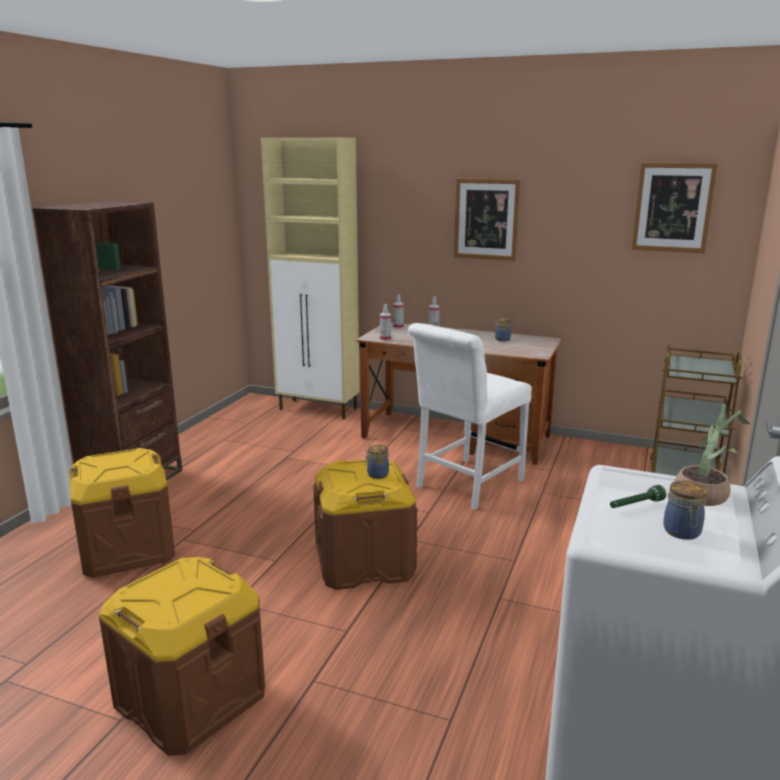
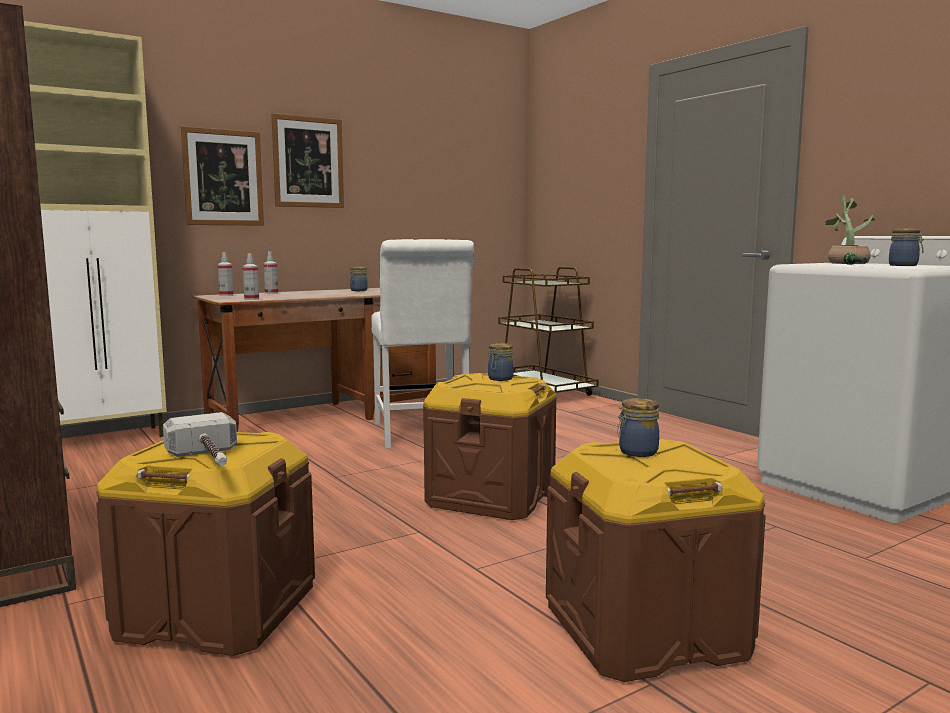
camera: 55 degrees left, 10 degrees down
(92, 474) = (209, 460): none -> hammer
(190, 580) = (636, 452): none -> jar
(673, 207) = (470, 154): picture -> picture (223, 177)

